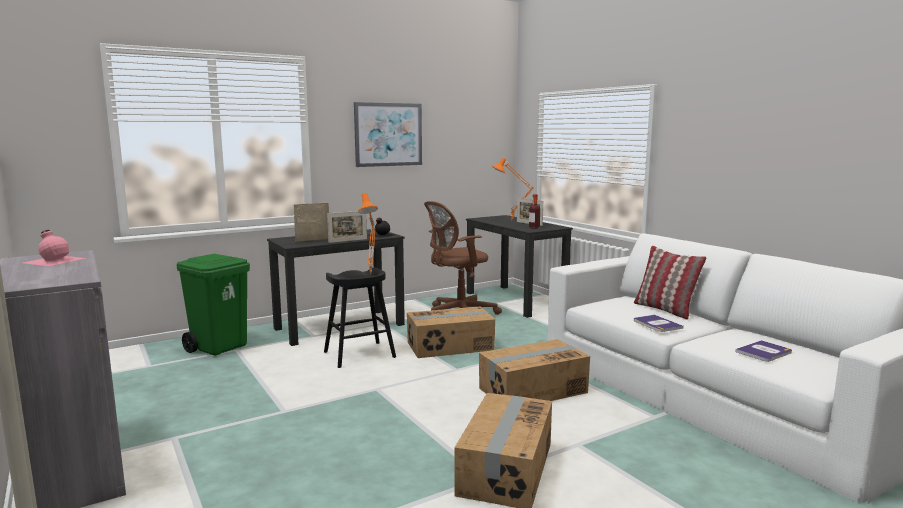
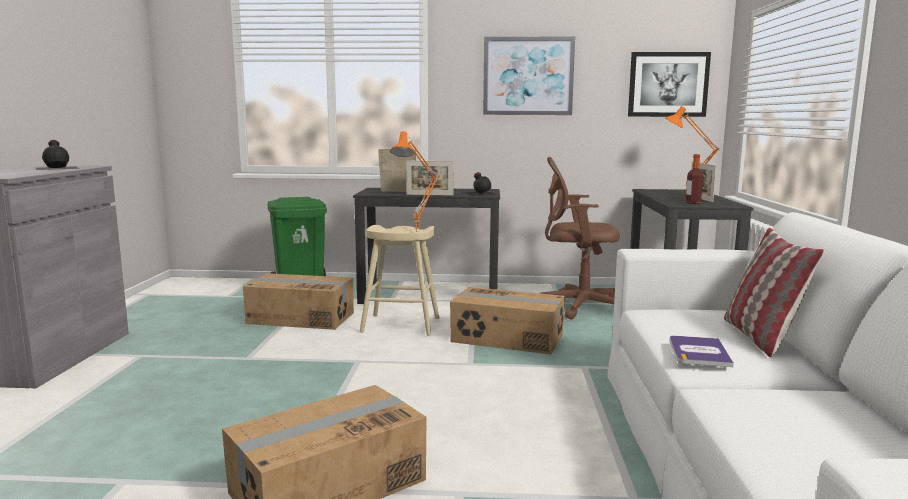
camera: 35 degrees right, 0 degrees up
(54, 260) = (57, 168): pink bottle -> black bottle
(359, 354) = (401, 325): black stool -> beige stool
(481, 140) = (668, 84): none -> picture
(532, 390) = (517, 410): cardboard box -> cardboard box (301, 318)
(764, 352) = (812, 438): book -> none

